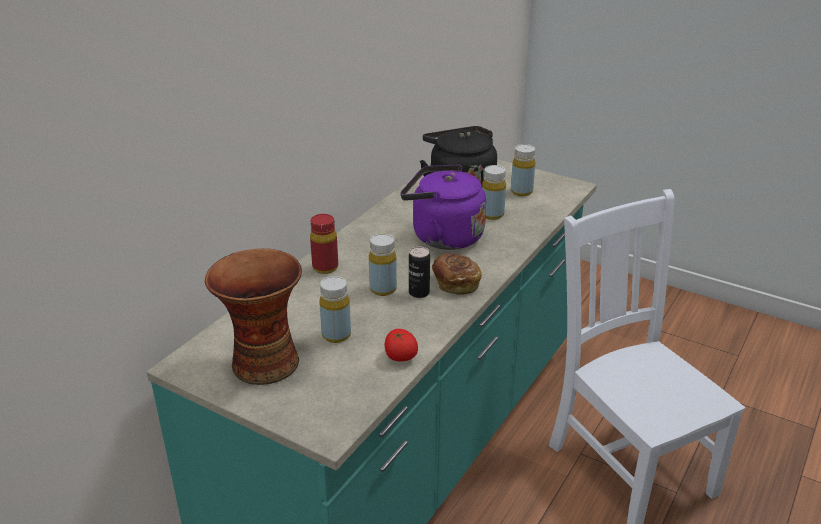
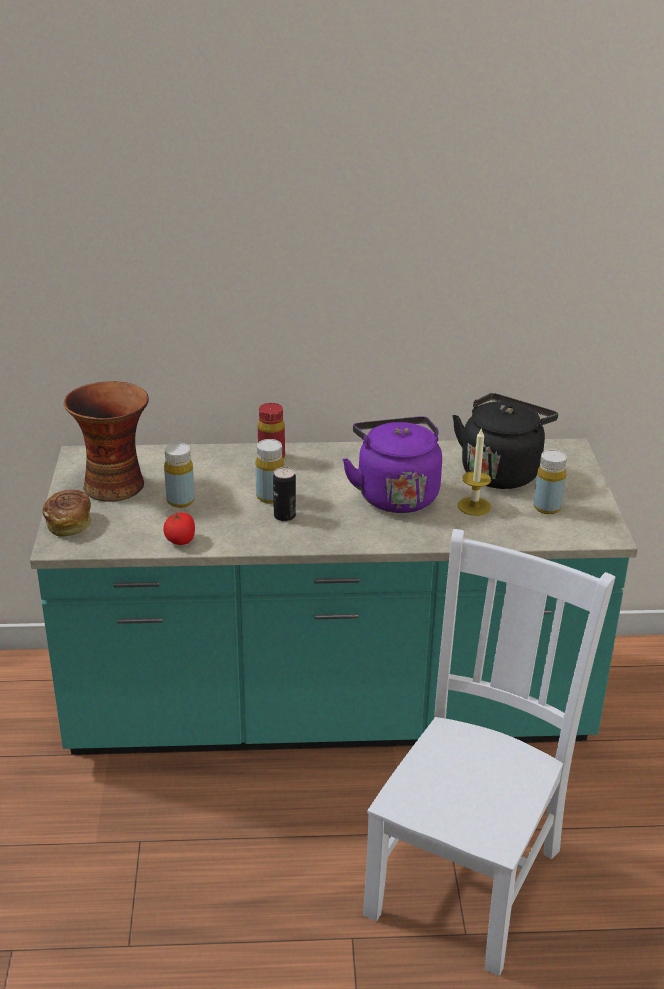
camera: 55 degrees right, 0 degrees up
(455, 283) = (322, 528): bread -> bread (69, 523)
(492, 214) = (474, 506): yellow bottle -> candle

